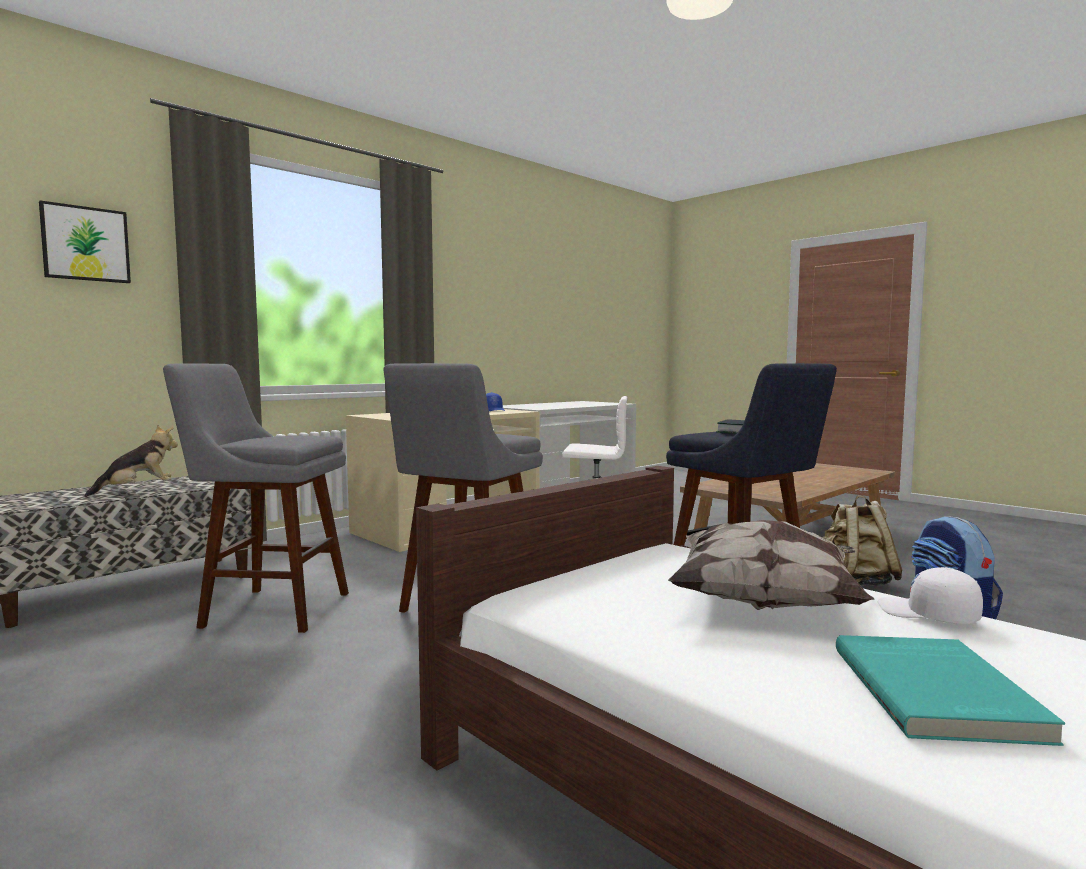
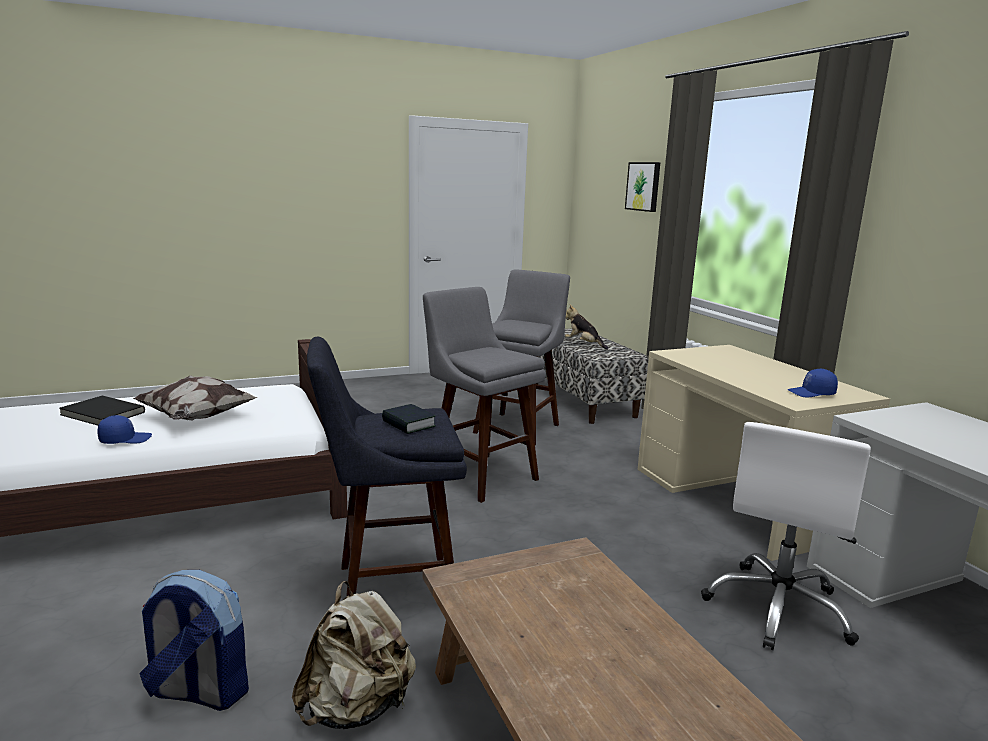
camera: 110 degrees right, 10 degrees up
(138, 490) = (583, 344): plush toy -> plush toy turned 150 degrees clockwise
(928, 615) = (125, 439): white cap -> blue cap
(938, 693) = (101, 414): turquoise book -> black book

